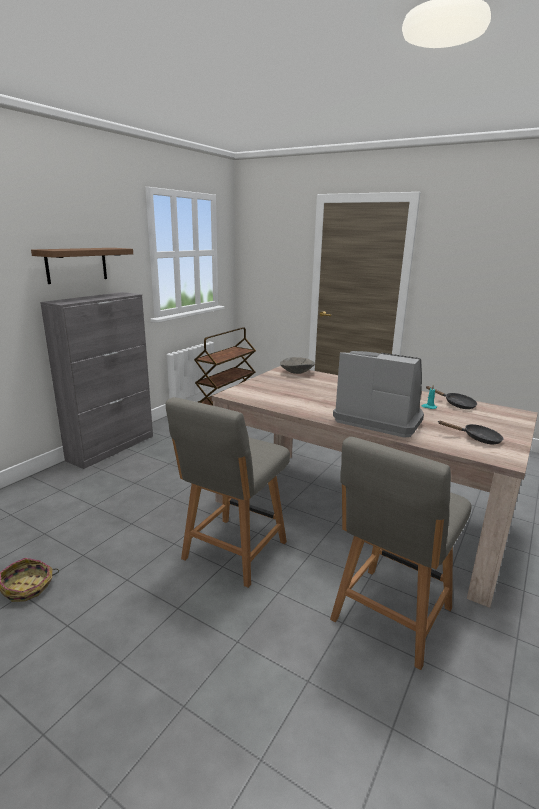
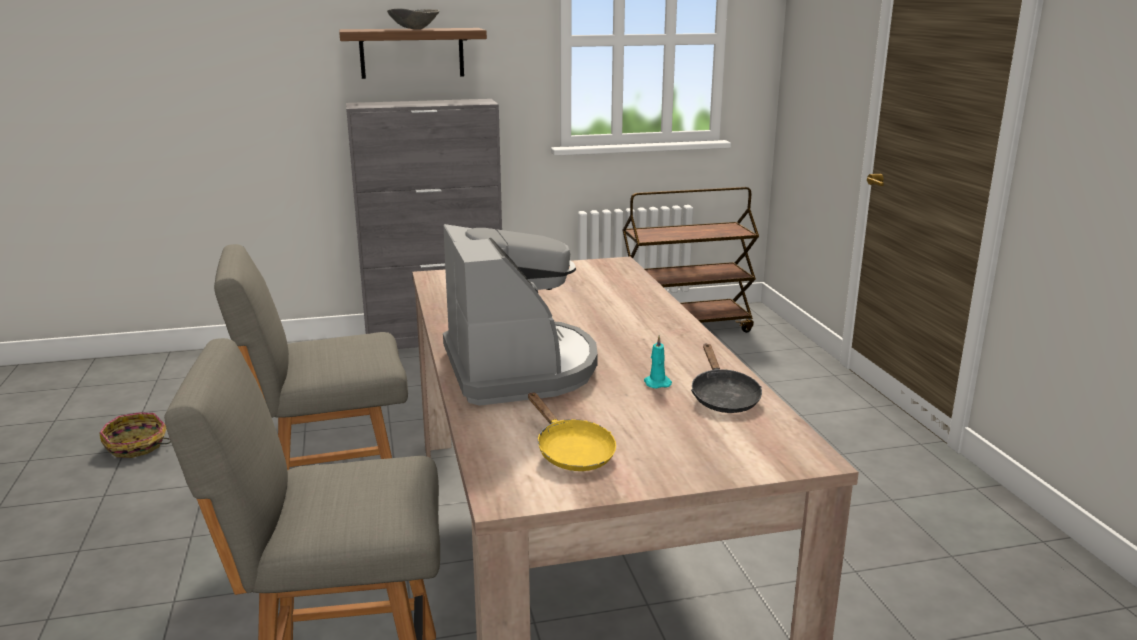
camera: 45 degrees right, 0 degrees up
(296, 373) = (612, 273): grey bowl -> grey bowl (413, 29)
(477, 439) = (571, 452): black frying pan -> yellow frying pan

